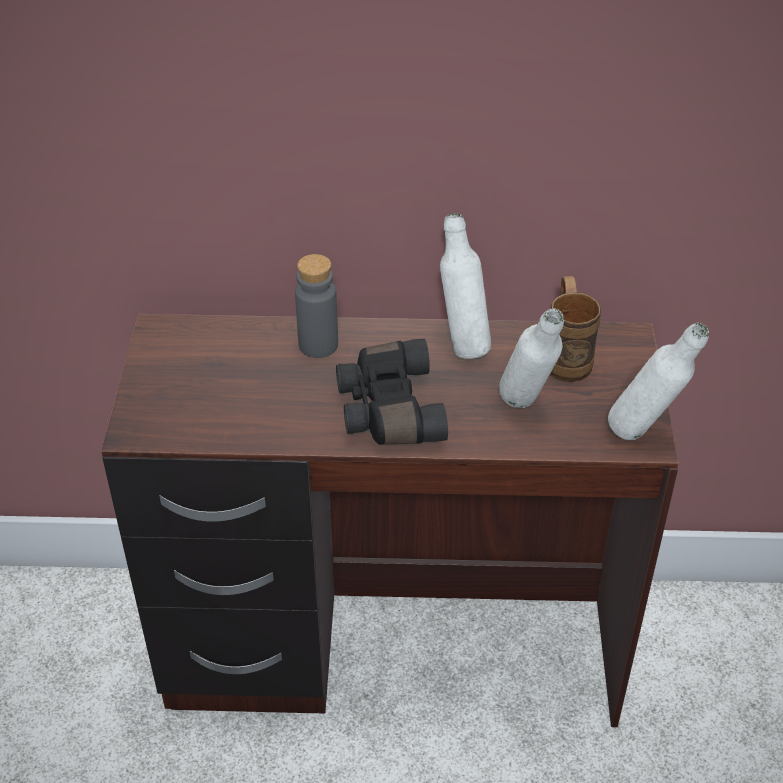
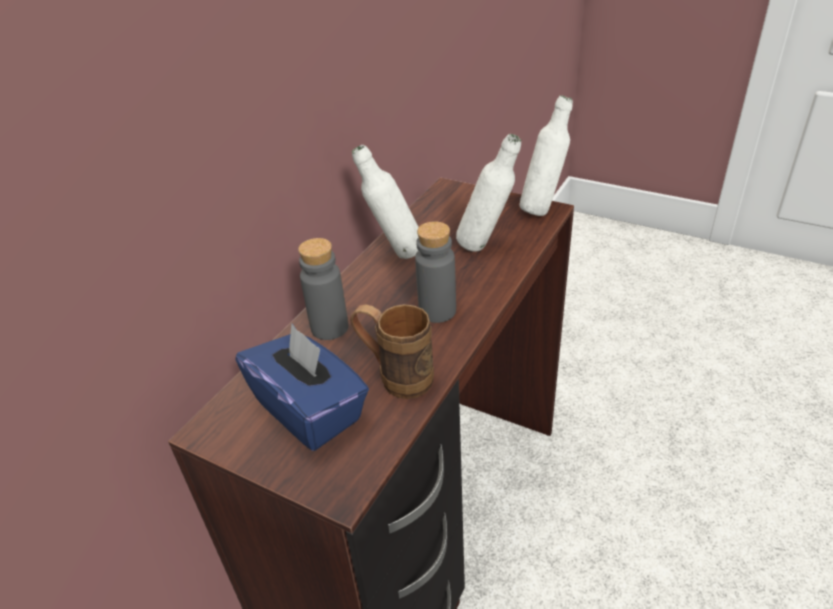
camera: 60 degrees left, 5 degrees down
(207, 377) = (310, 410): none -> blue tissue box
(387, 409) = (437, 311): black binoculars -> grey bottle
(566, 357) = (445, 216): brown mug -> brown mug (396, 377)

